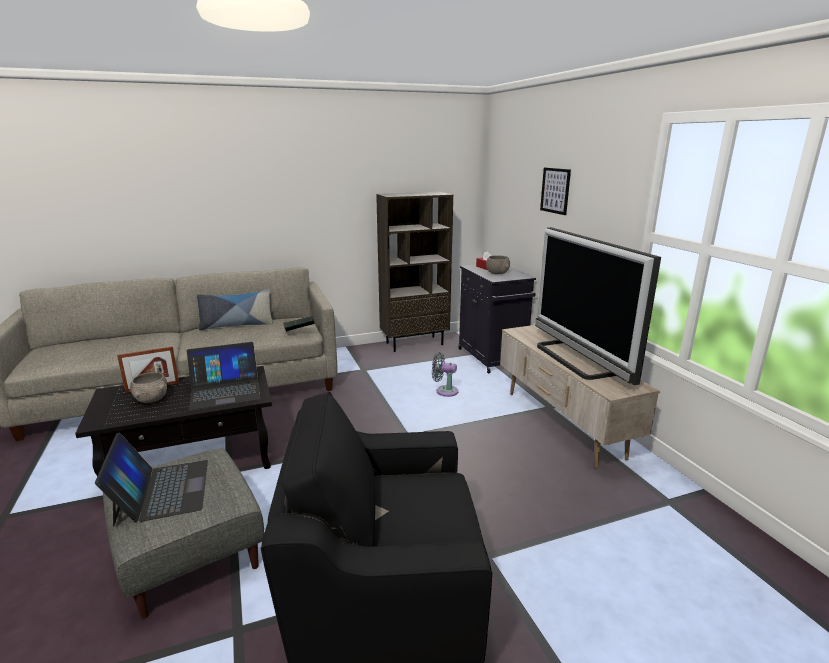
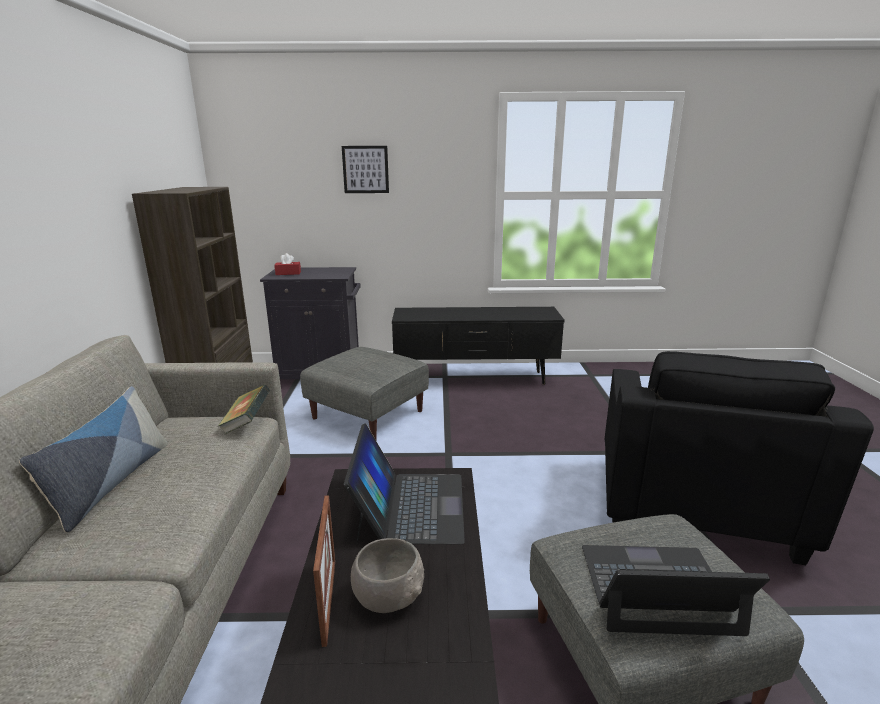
camera: 70 degrees left, 0 degrees up
(444, 391) = (368, 414): grey fan -> grey ottoman
(497, 273) = (317, 273): grey bowl -> none
(561, 423) = (475, 379): beige tv stand -> black tv stand
(575, 359) = (486, 313): television -> none

